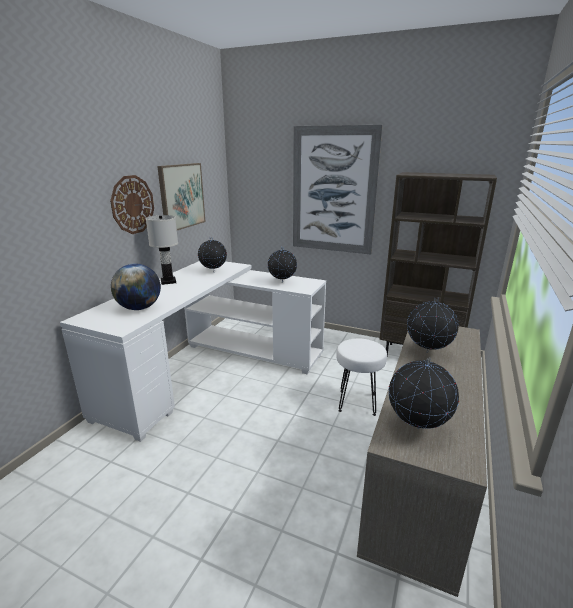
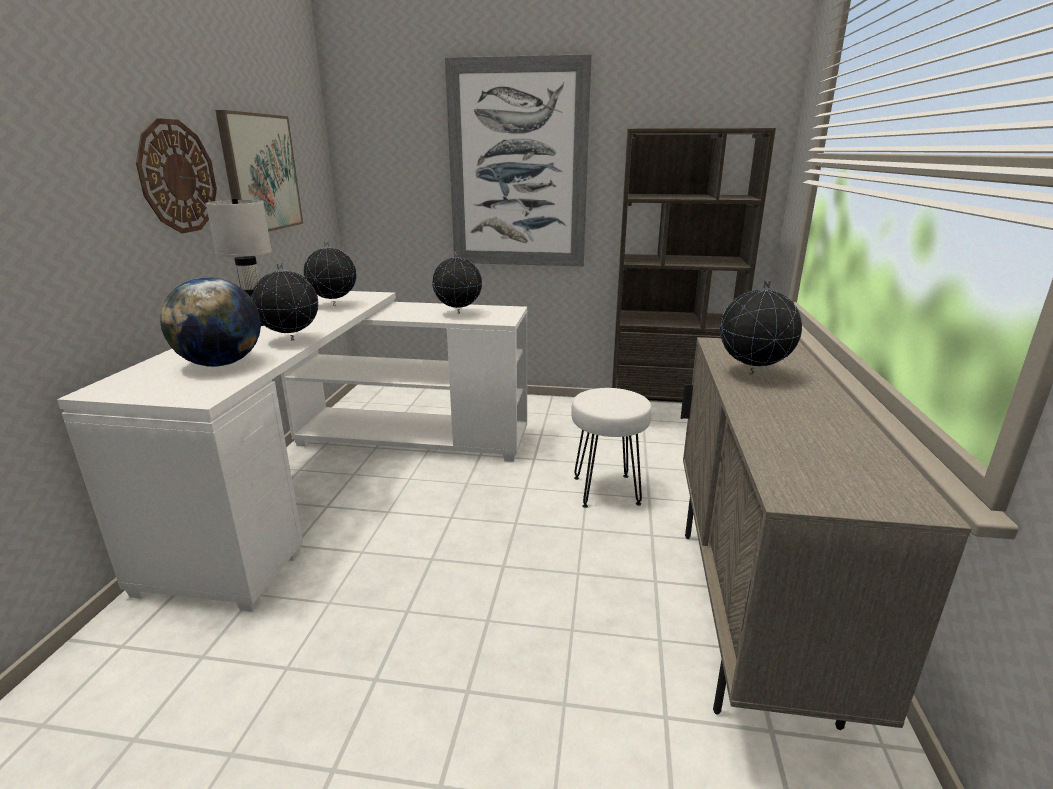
camera: 15 degrees left, 0 degrees up
(417, 428) = (814, 469): globe -> globe (291, 340)

